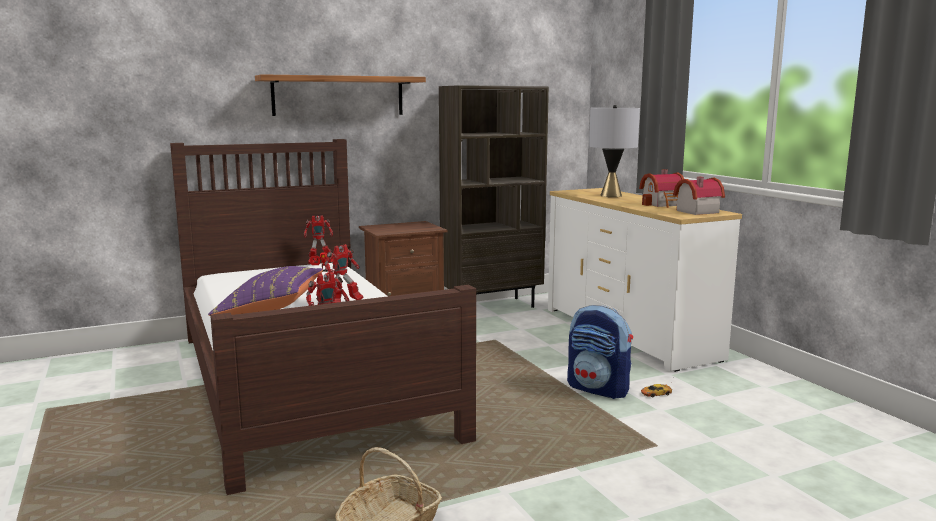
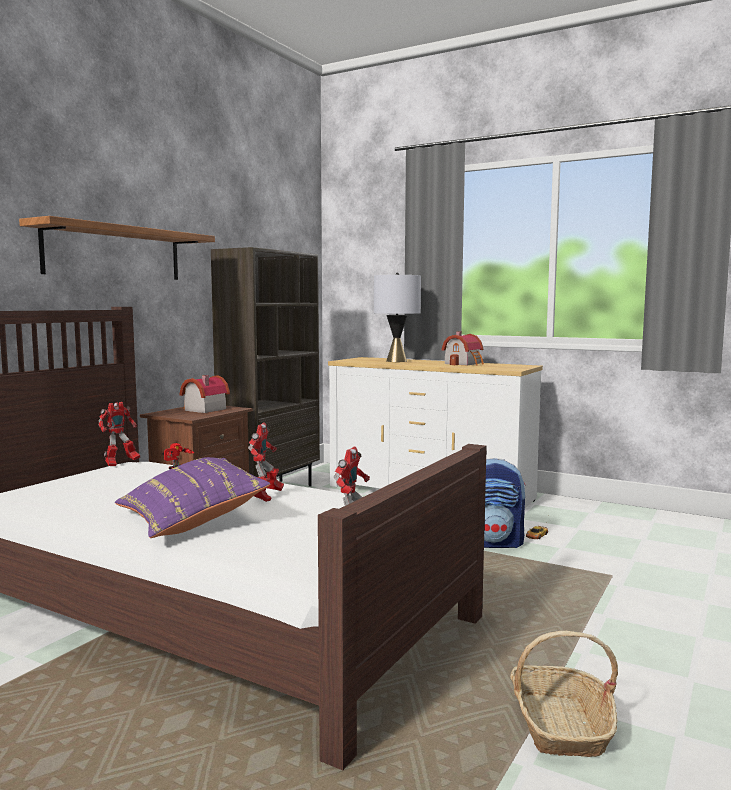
camera: 35 degrees left, 5 degrees down
(694, 211) = (507, 366): toy house -> toy house (202, 409)

